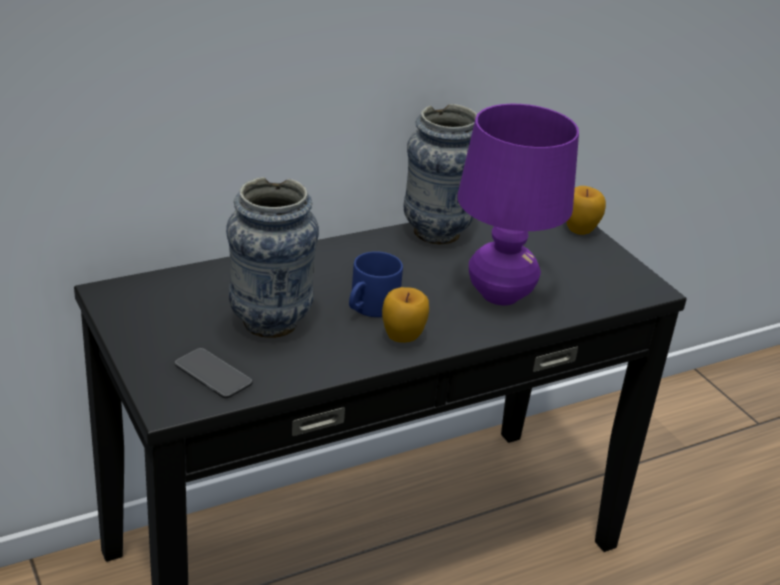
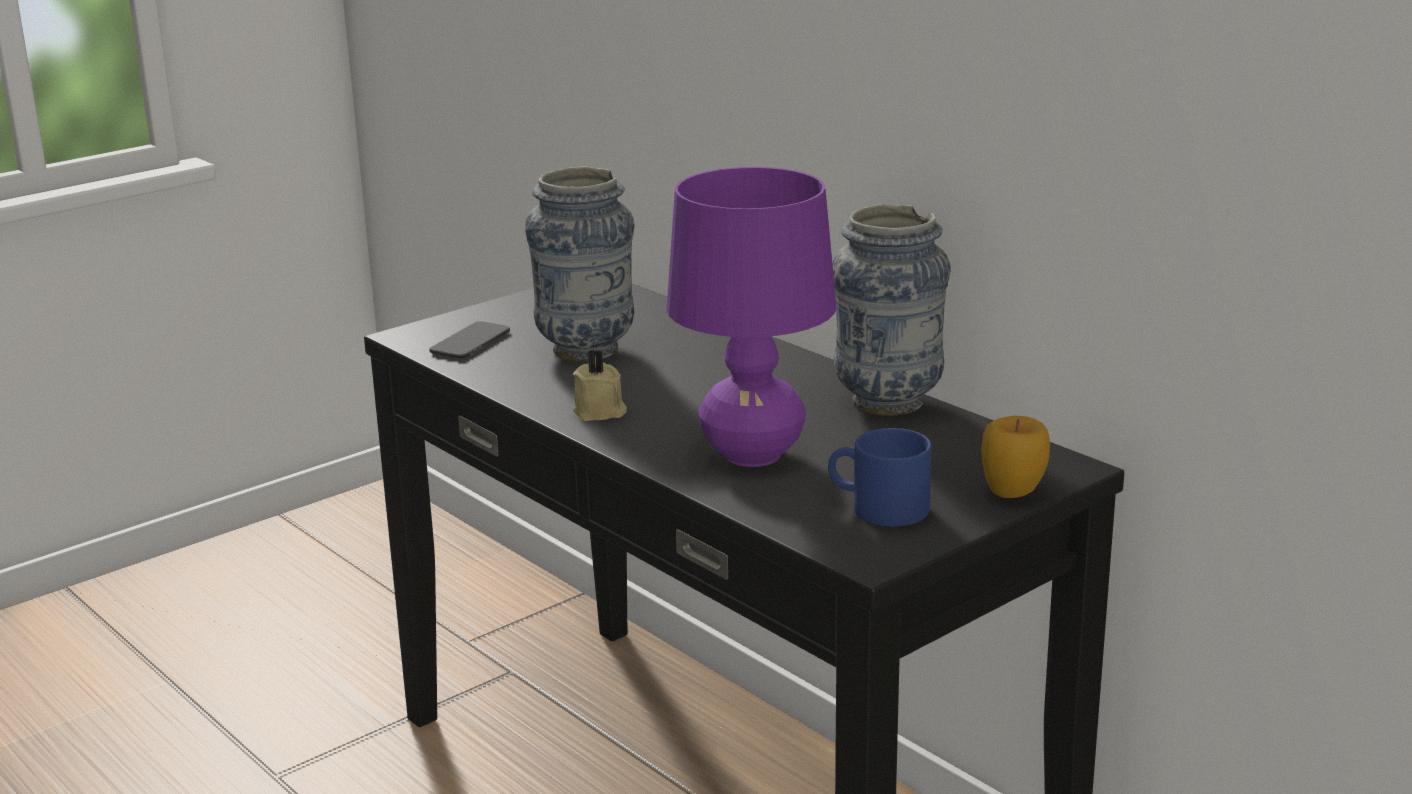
camera: 80 degrees right, 10 degrees down
(370, 308) = (655, 389): blue mug -> blue mug (877, 508)
(402, 338) = (600, 412): apple -> beige candle

